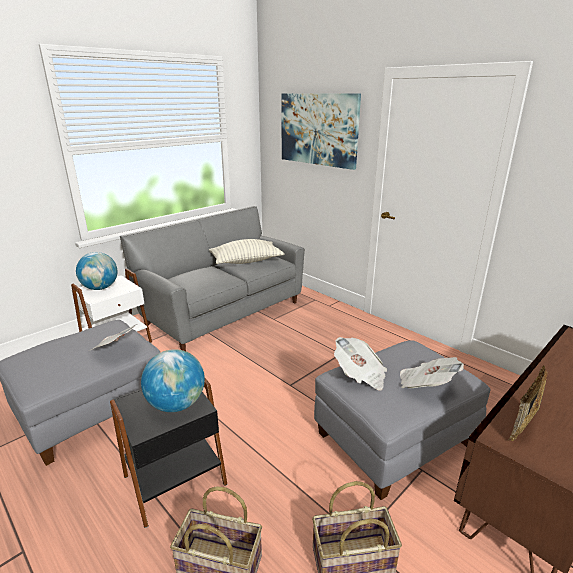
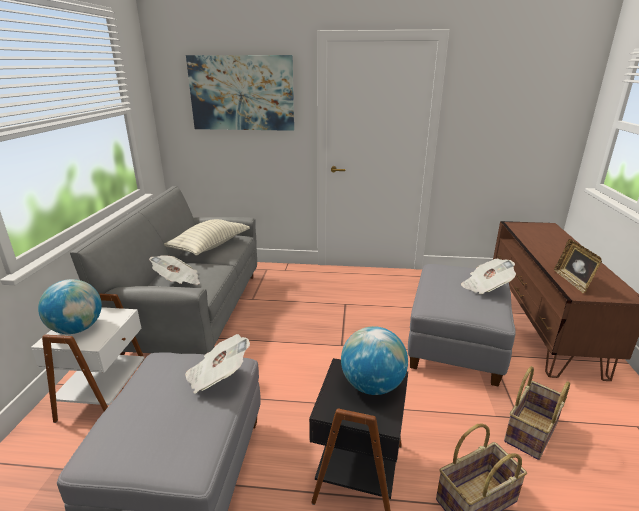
camera: 40 degrees left, 0 degrees up
(360, 375) = (445, 298): newspaper -> newspaper (178, 281)

